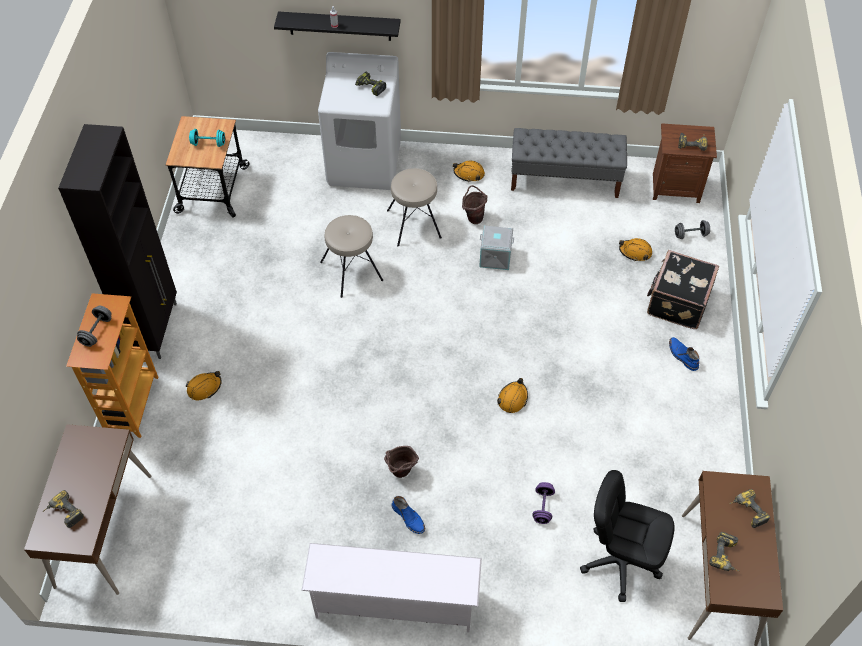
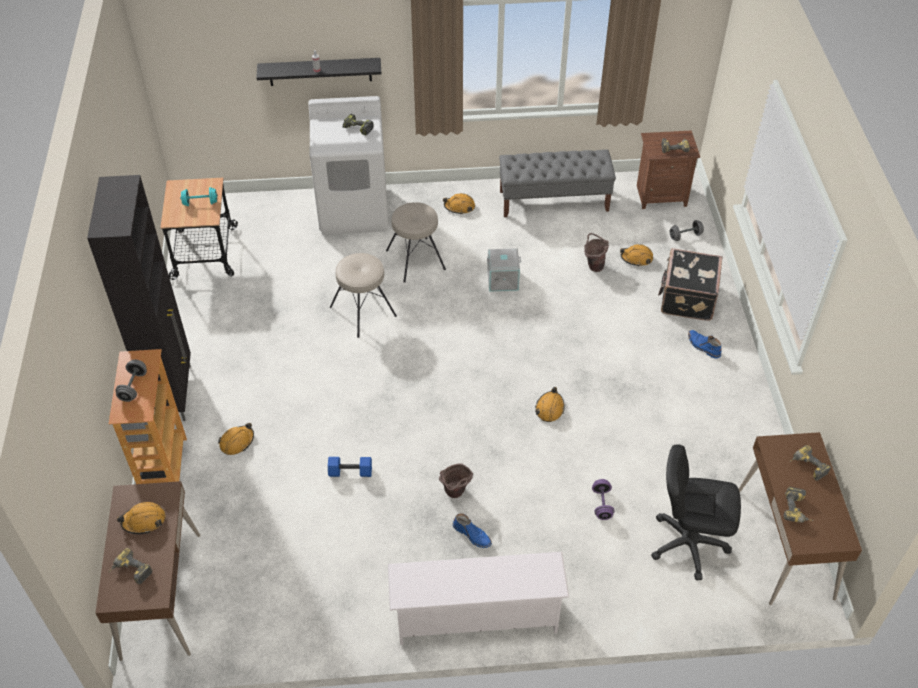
camera: 10 degrees left, 5 degrees down
(87, 464) = (144, 521): none -> orange hard hat
(304, 435) = (350, 472): none -> blue dumbbell
(473, 217) = (473, 246): brown bucket -> brown bucket (593, 265)

